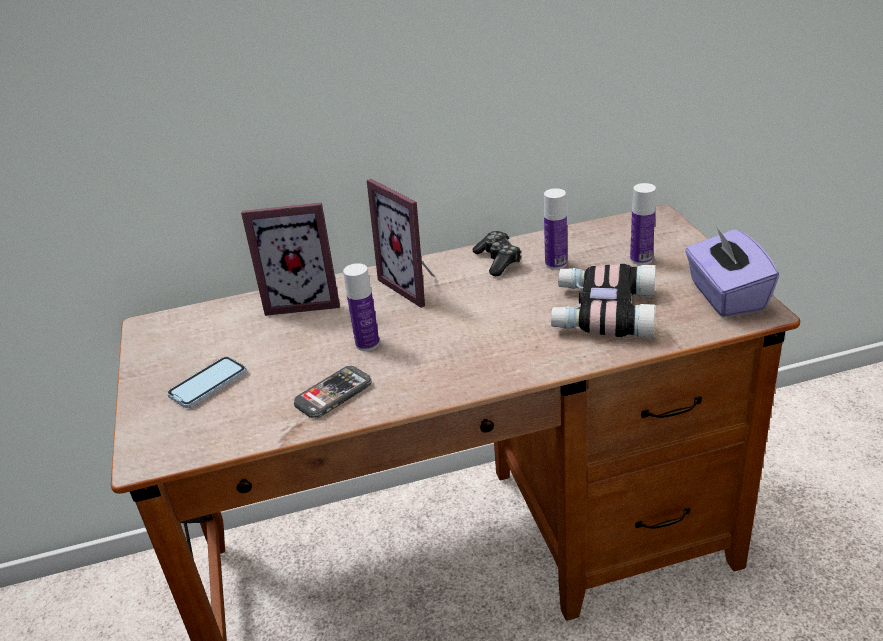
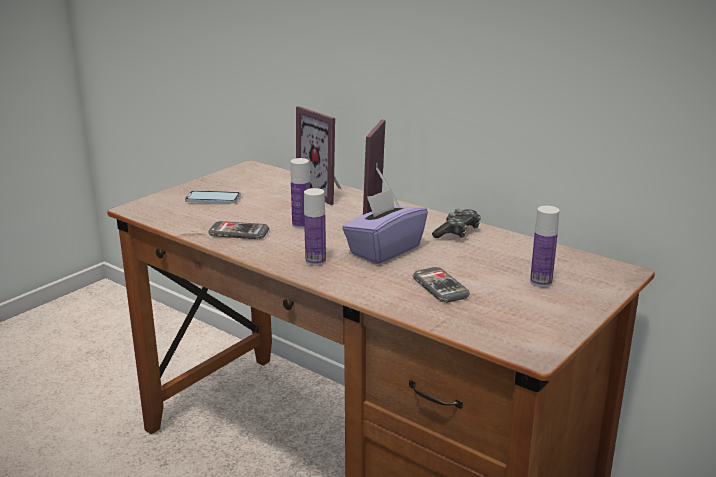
camera: 50 degrees right, 10 degrees down
(556, 264) = (484, 253): bottle -> bottle (315, 261)
(602, 312) = (440, 287): binoculars -> phone
(725, 296) = (536, 331): purple tissue box -> purple tissue box (384, 250)

